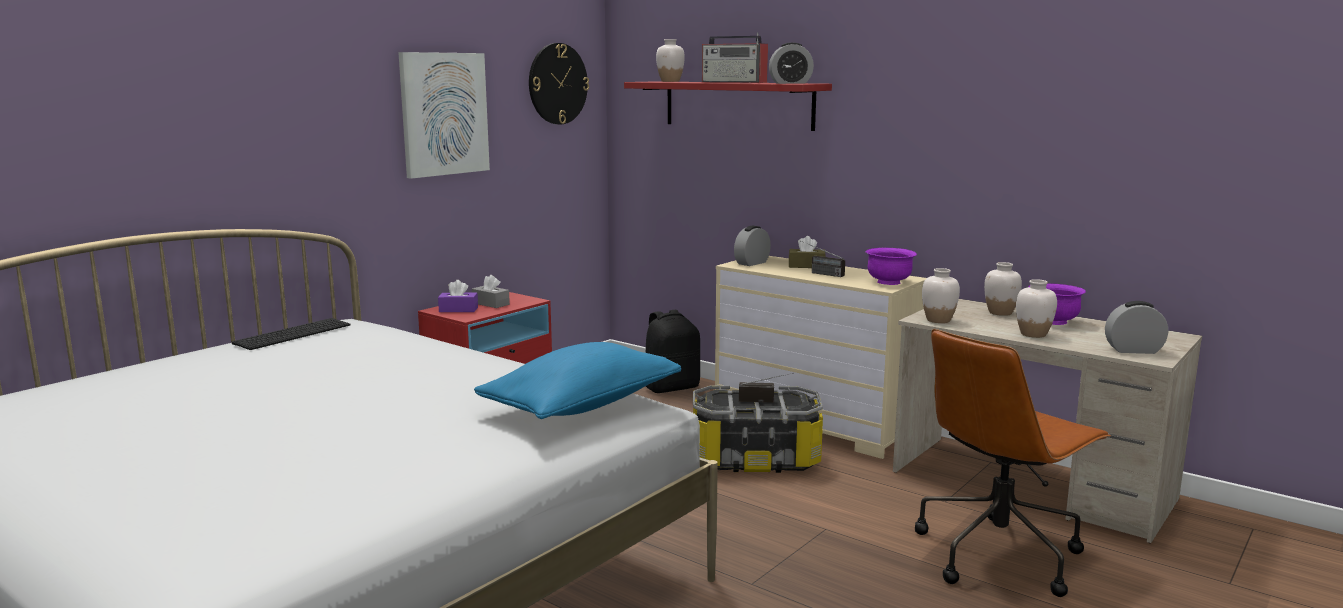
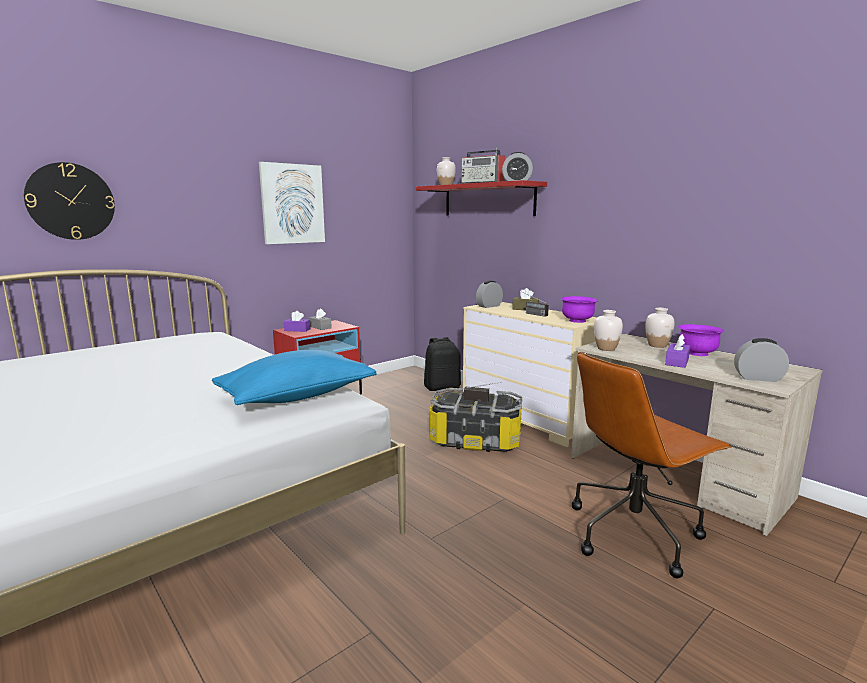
camera: 10 degrees right, 0 degrees up
(293, 333) = (166, 338): keyboard -> none
(557, 84) = (376, 189): wall clock -> wall clock (71, 201)
(1033, 334) = (677, 362): white vase -> purple tissue box

